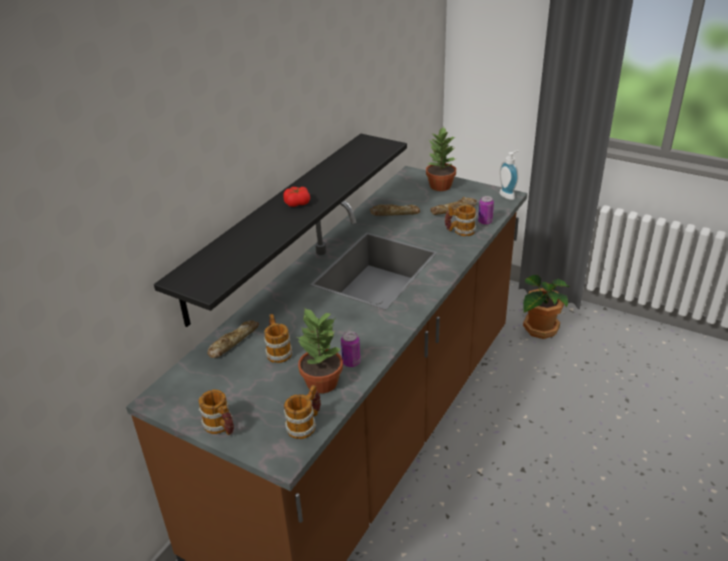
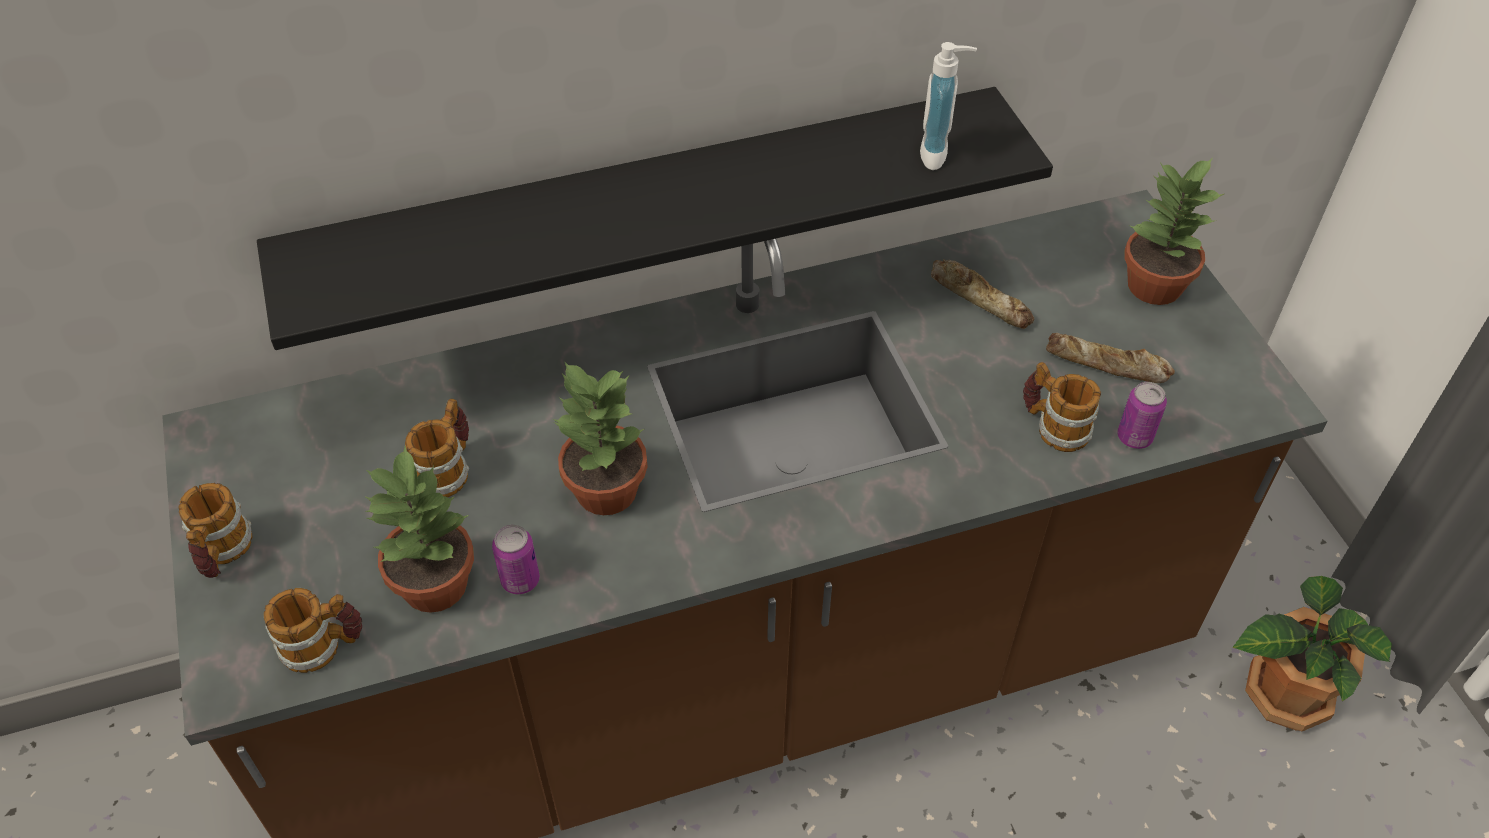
camera: 40 degrees right, 15 degrees up
(233, 342) = (410, 401): bread -> none
(297, 203) = (660, 200): tomato -> none
(344, 323) = (604, 490): none -> potted plant
(508, 195) = (1274, 400): soap dispenser -> soap dispenser (939, 154)

